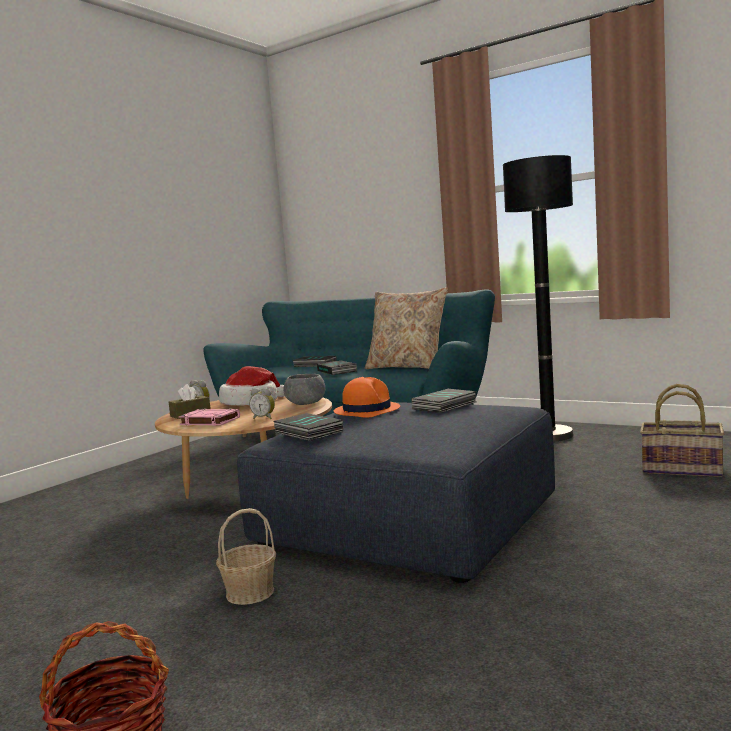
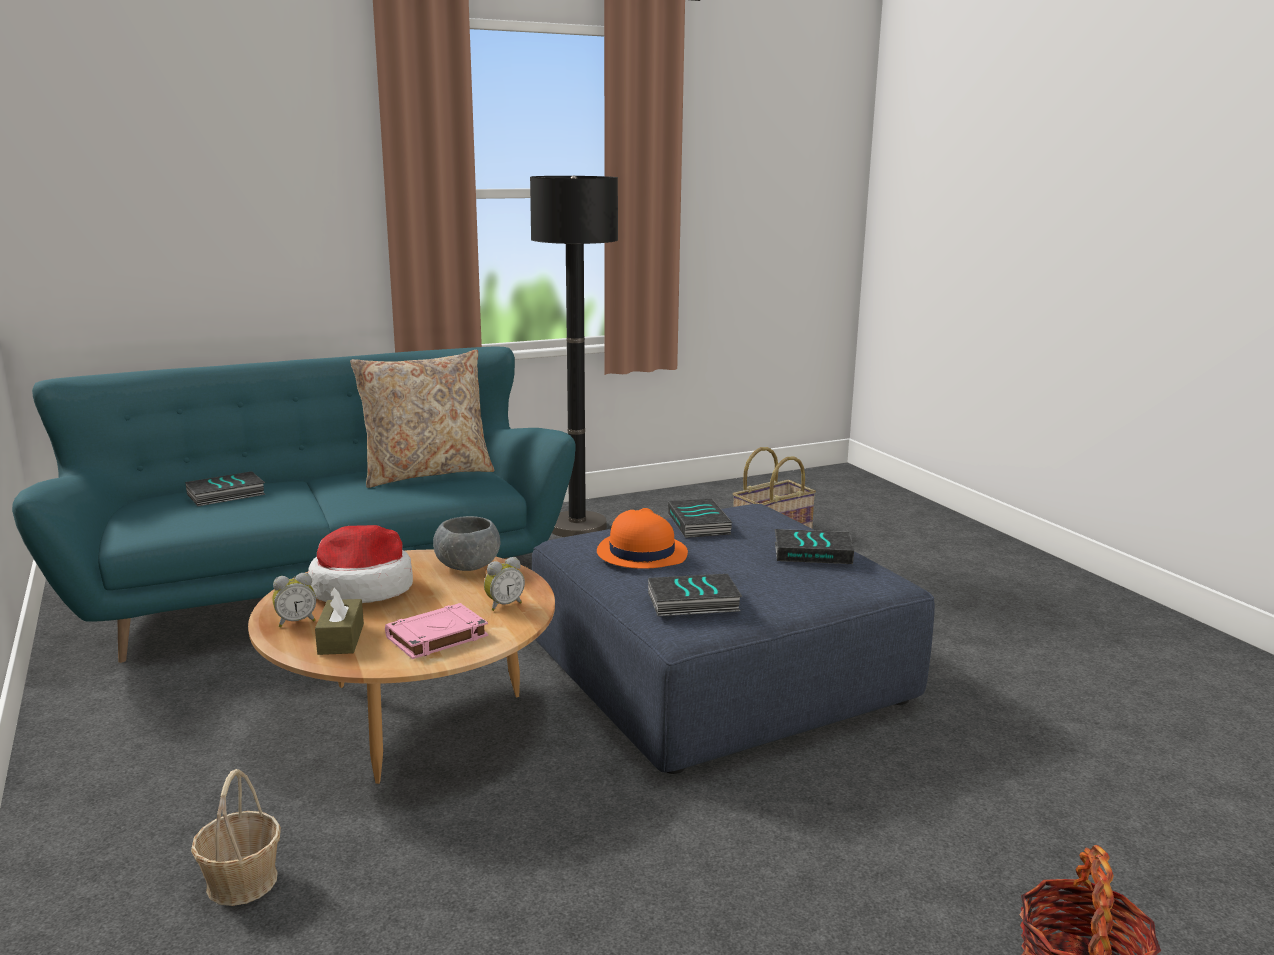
camera: 60 degrees left, 10 degrees up
(249, 593) = (810, 815): basket -> basket (241, 882)
(337, 371) = (332, 500): book -> book (813, 552)

